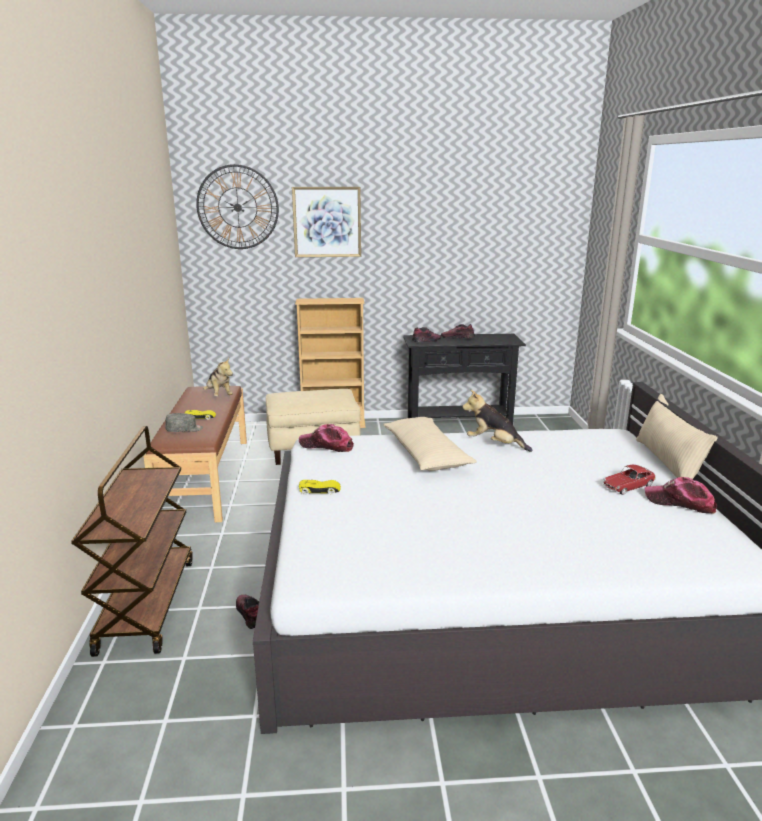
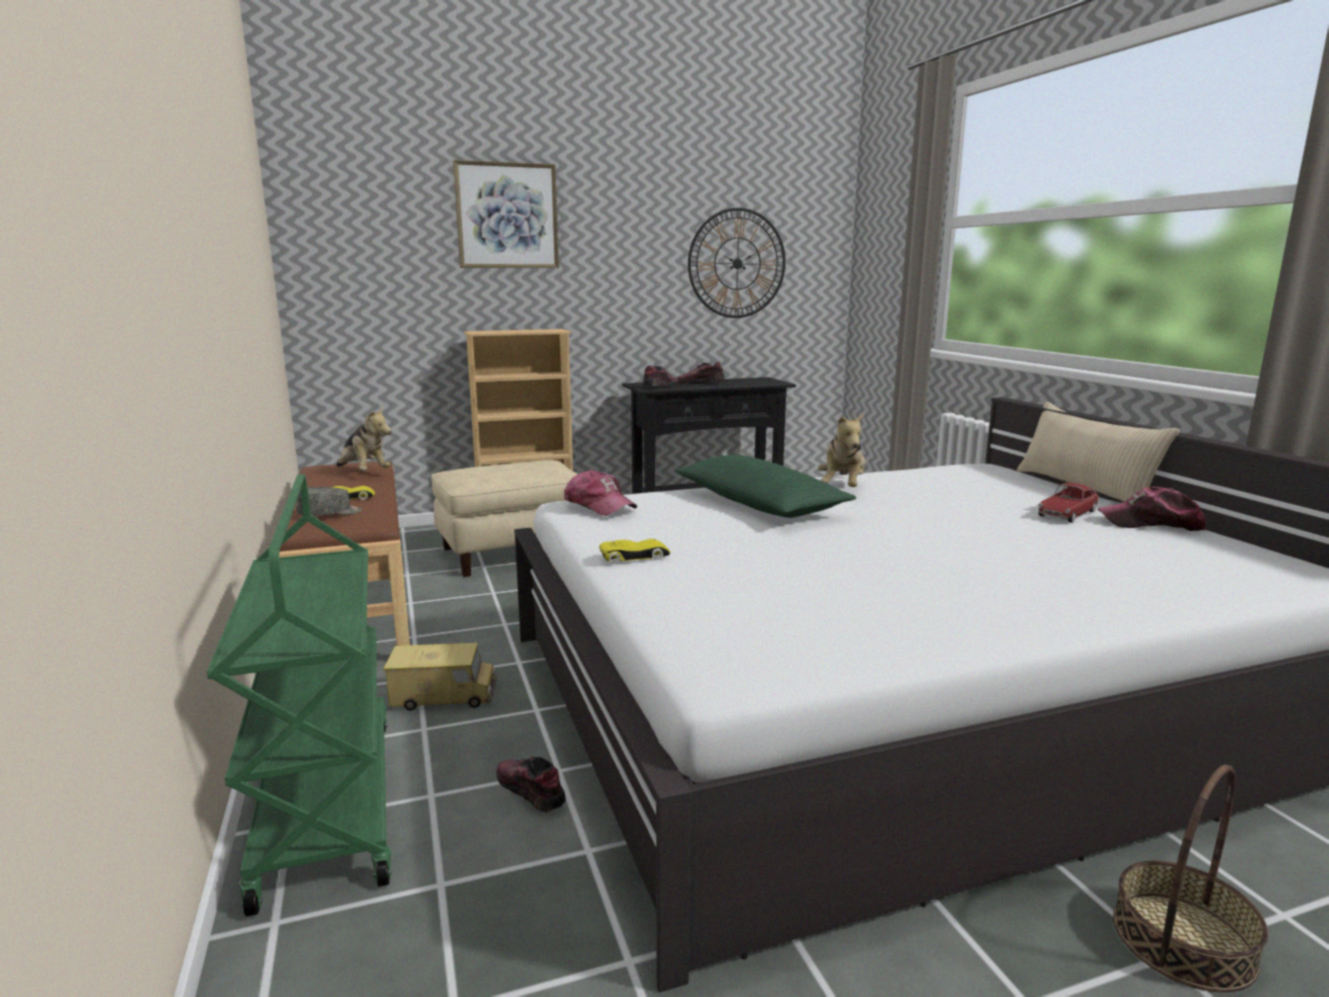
camera: 15 degrees left, 5 degrees down
(146, 604) = (325, 804): brown cart -> green cart
(230, 548) = (444, 696): none -> toy truck
(237, 207) = (368, 189): wall clock -> wall clock (737, 263)
(326, 445) = (599, 505): cap -> cap turned 135 degrees counterclockwise
(426, 454) = (759, 504): beige pillow -> green pillow
(494, 444) = (842, 487): plush toy -> plush toy turned 90 degrees counterclockwise
(558, 771) = (1183, 940): none -> basket

